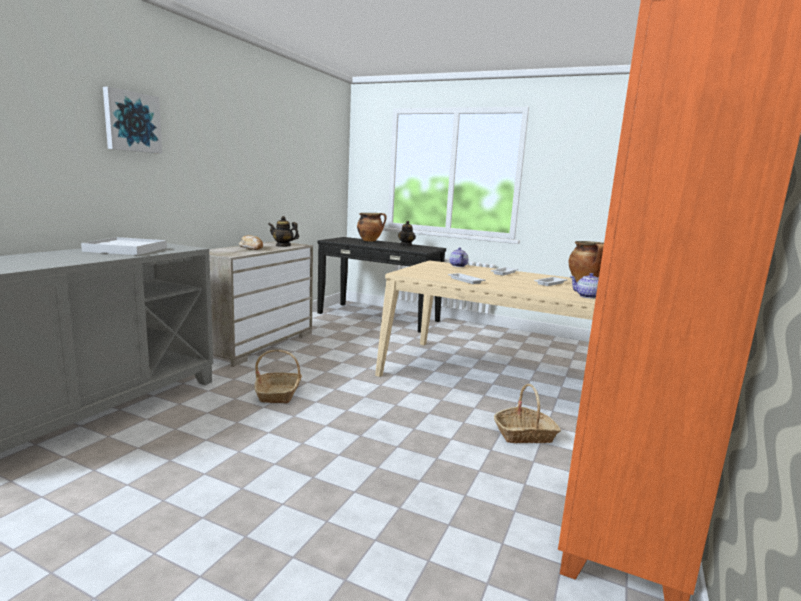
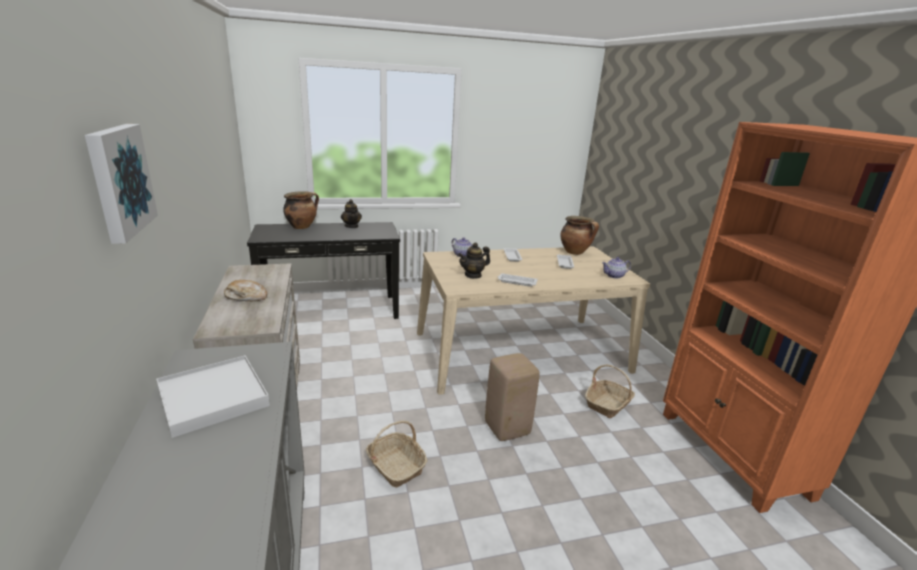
camera: 40 degrees left, 10 degrees up
(283, 245) = (266, 277): teapot -> teapot (473, 275)
(393, 410) = (507, 429): none -> beige stool

